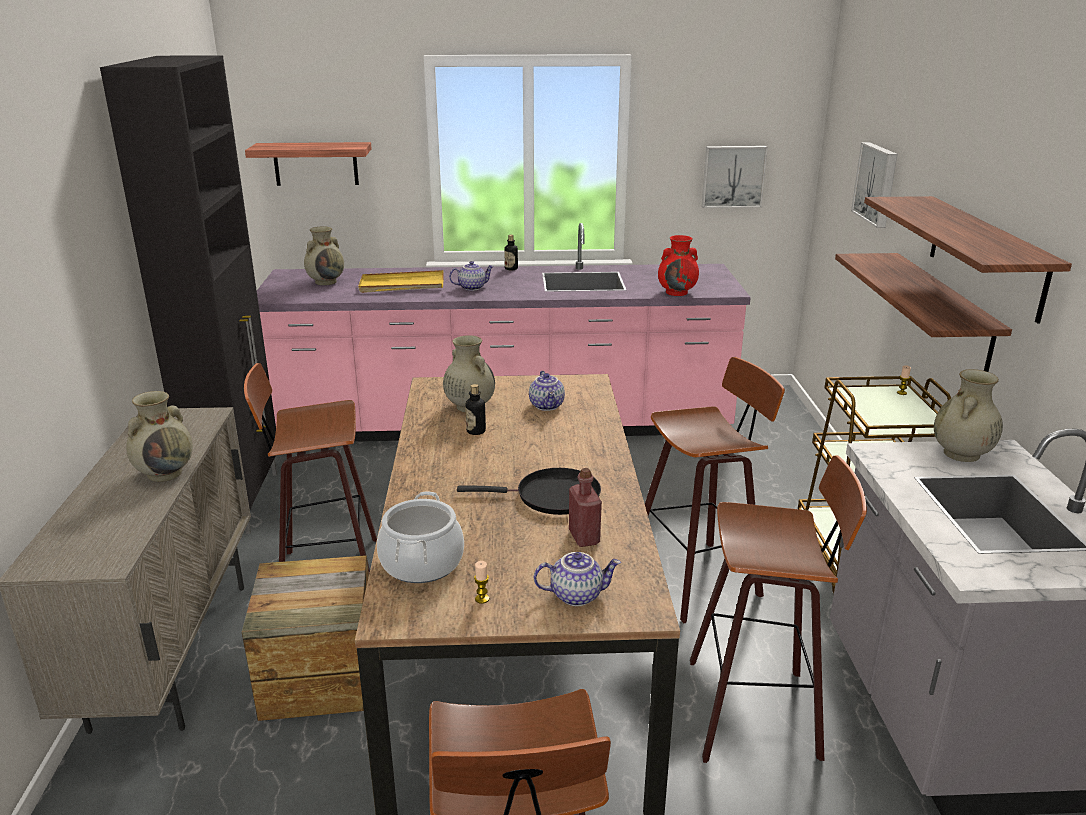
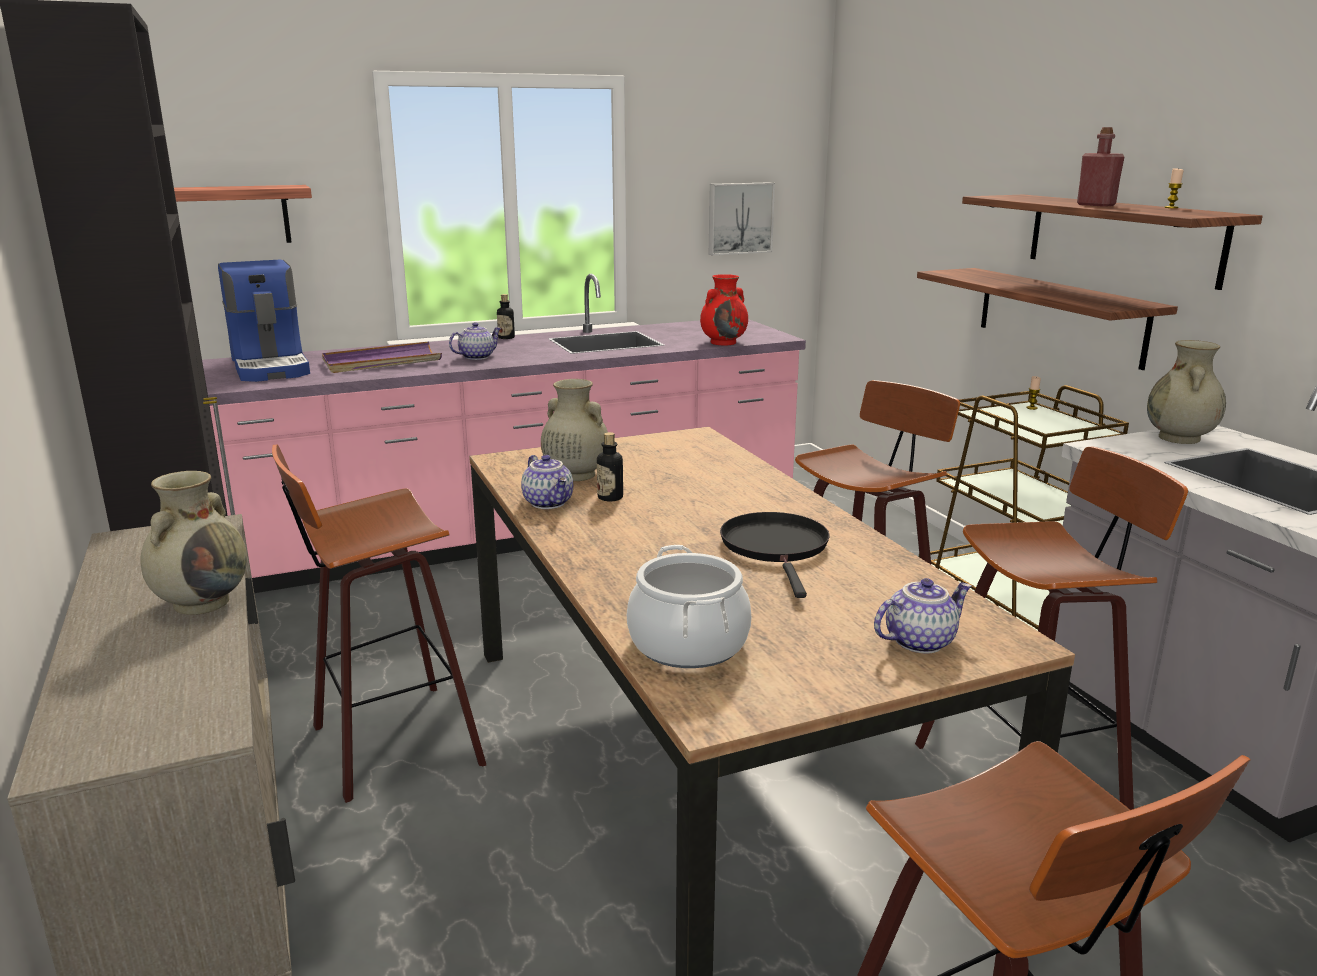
camera: 20 degrees left, 5 degrees down
(319, 677) = (463, 875): crate -> none
(326, 282) = (272, 367): beige vase -> coffee machine
(402, 285) = (381, 362): yellow tray -> purple tray
(482, 599) = (809, 668): candle -> candle (1171, 207)
(547, 406) = (672, 463): teapot -> teapot (549, 503)
(552, 496) = (776, 548): black frying pan -> black frying pan turned 75 degrees counterclockwise
(584, 537) = (860, 581): red bottle -> red bottle (1096, 205)
(877, 184) = (928, 201): picture -> none

